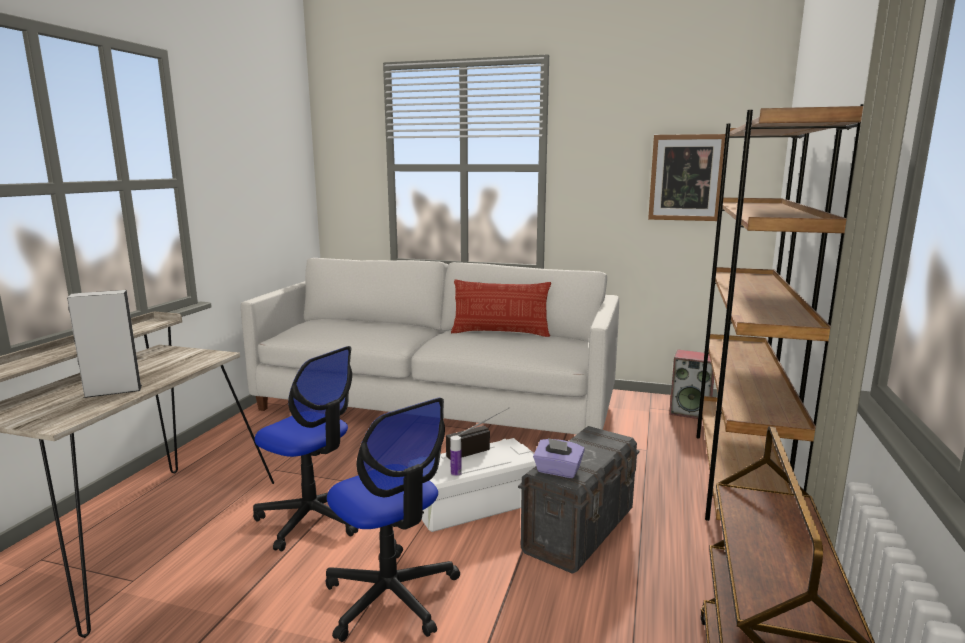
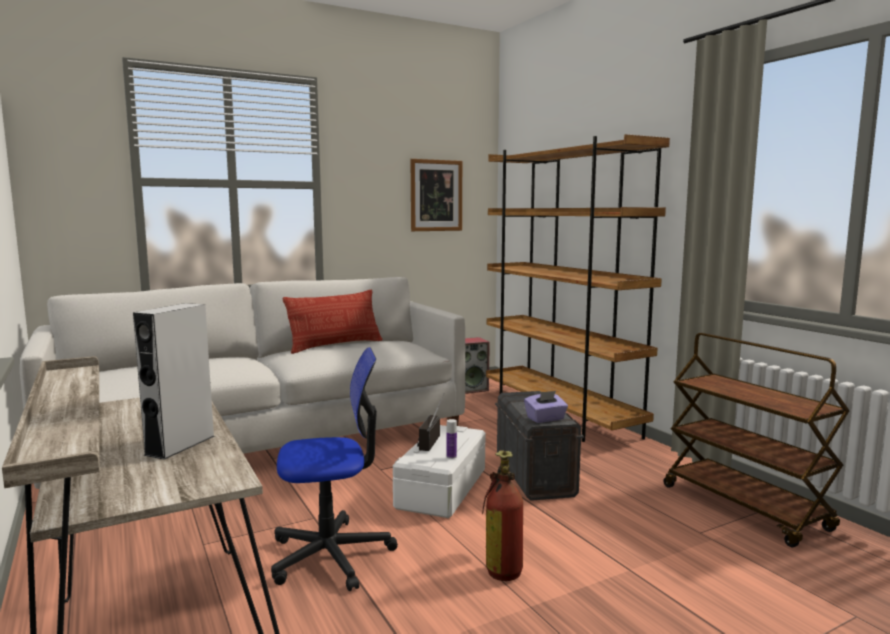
camera: 45 degrees left, 5 degrees down
(391, 596) = (502, 564): office chair -> fire extinguisher

